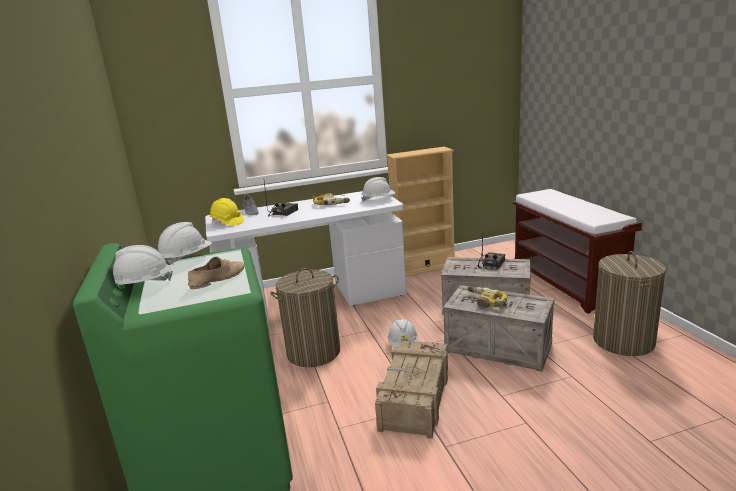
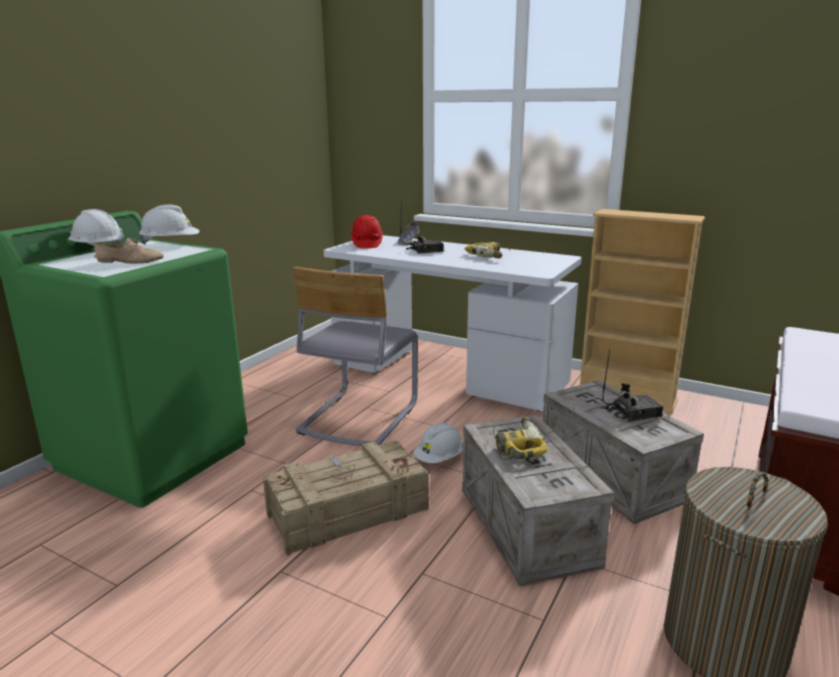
camera: 45 degrees right, 0 degrees up
(227, 222) = (366, 244): yellow hard hat -> red hard hat
(313, 352) = (358, 418): laundry basket -> grey chair
(378, 200) = (540, 266): white hard hat -> none

